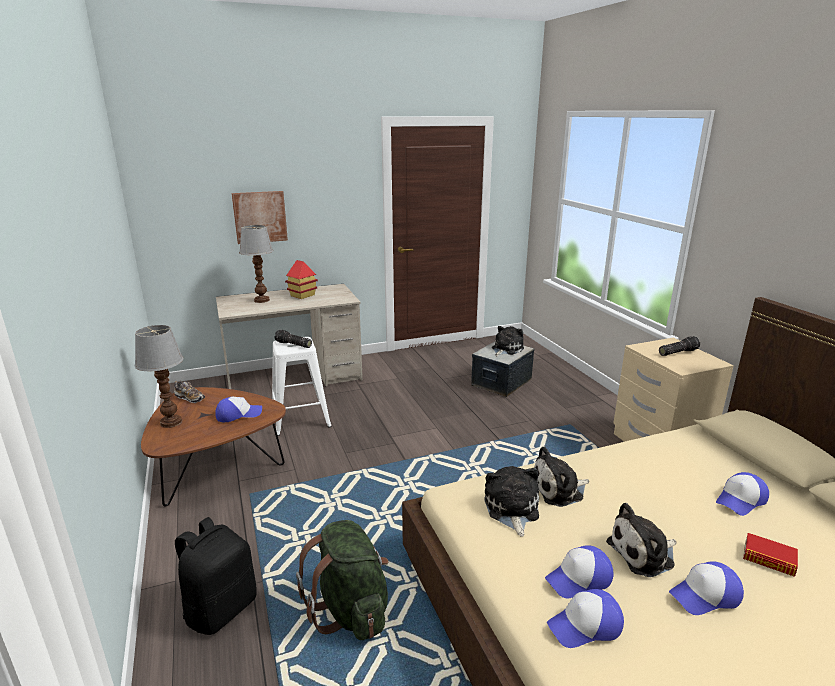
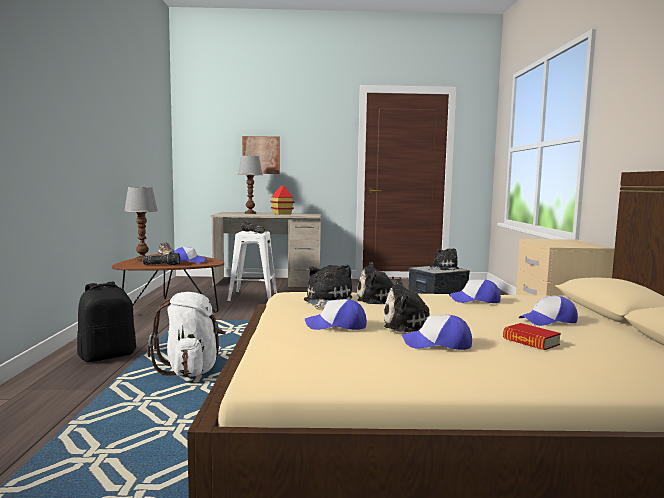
camera: 20 degrees right, 15 degrees down
(350, 610) = (191, 370): green backpack -> white backpack
(585, 626) = (310, 338): cap -> cap (475, 300)
(677, 352) = (566, 242): flashlight -> flashlight (162, 264)

